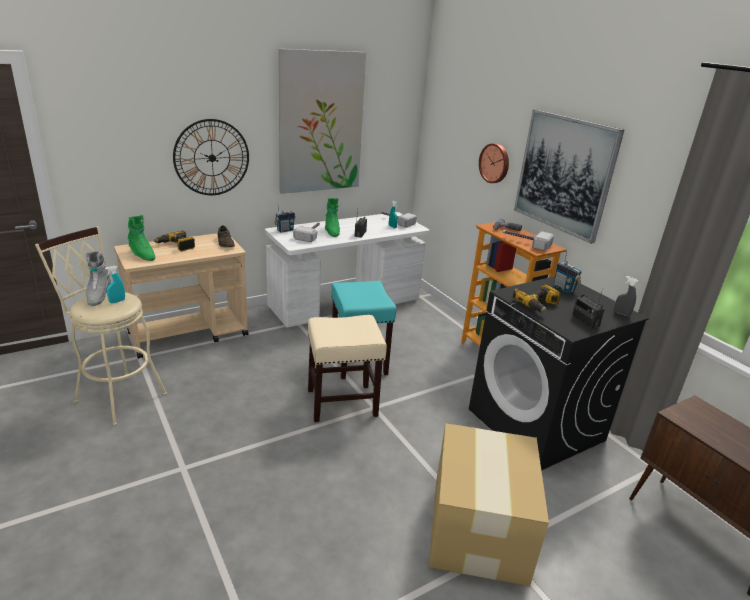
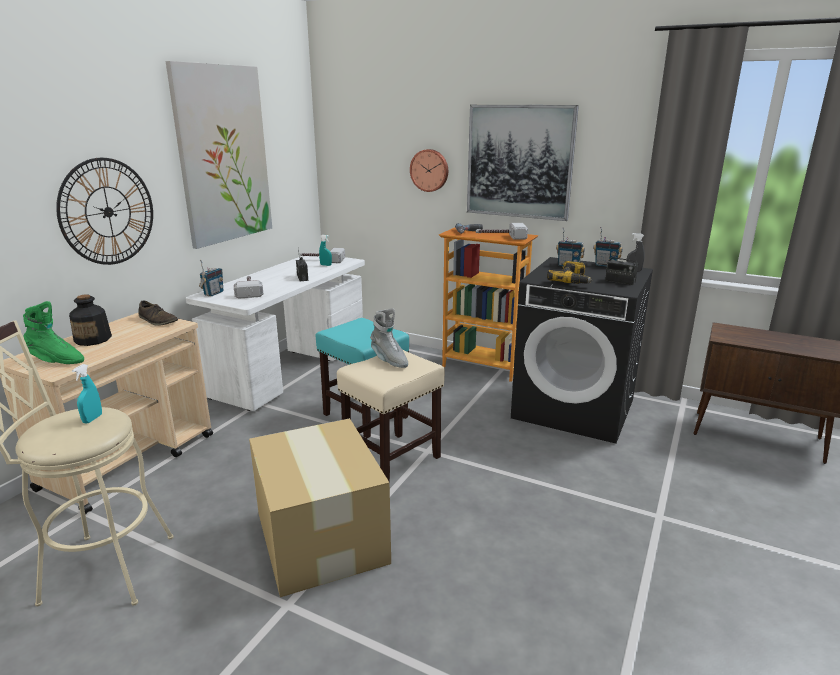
camera: 30 degrees left, 5 degrees down
(98, 296) = (53, 422): grey boot -> grey boot (389, 360)
(176, 246) = (93, 339): power drill -> bottle
(331, 231) = (268, 282): green boot -> none
(477, 530) = (627, 511): cardboard box -> cardboard box (320, 539)
(602, 299) = (605, 265): none -> radio

